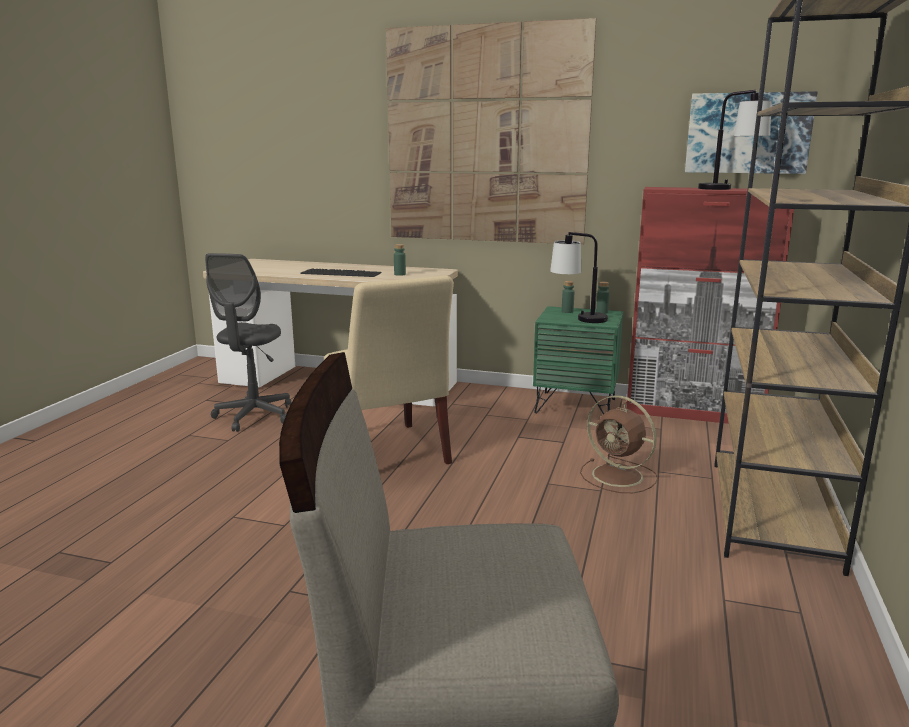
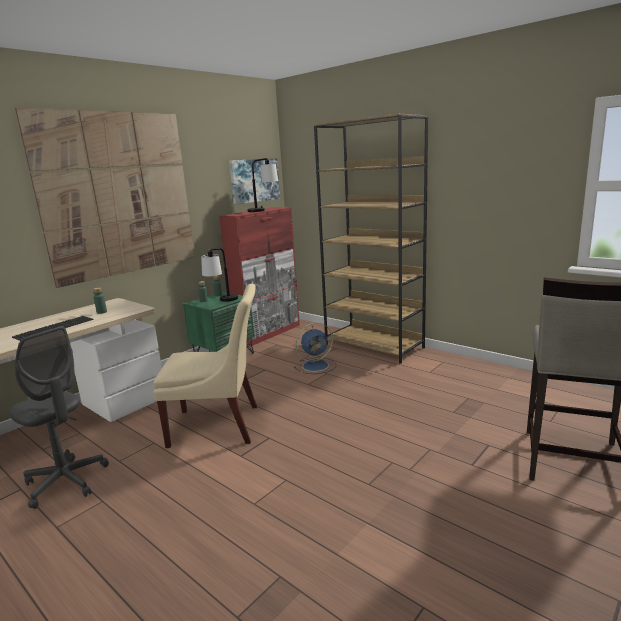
camera: 65 degrees left, 0 degrees up
(619, 476) = (317, 365): brown fan -> blue fan

